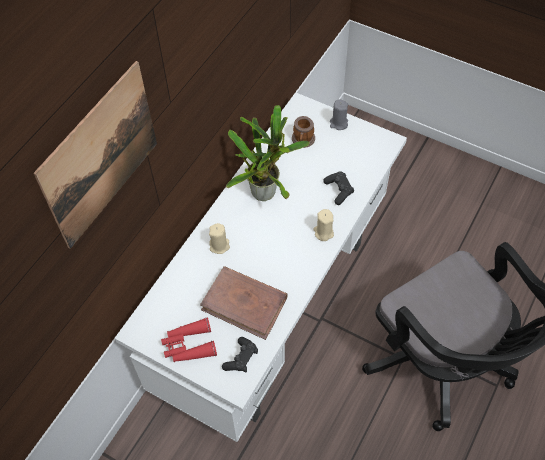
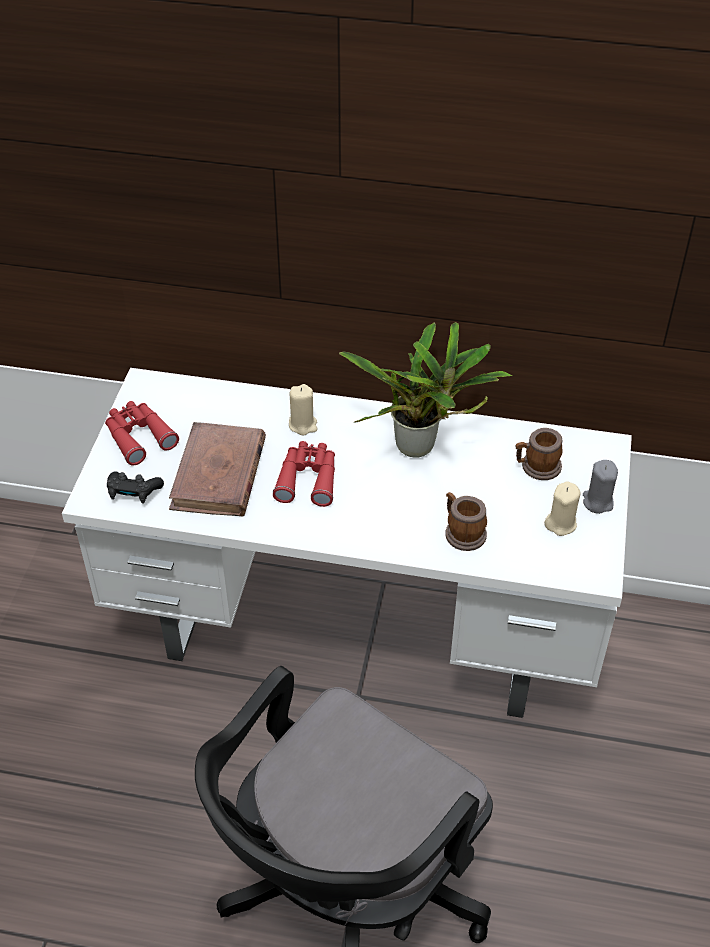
camera: 70 degrees right, 10 degrees down
(101, 156) = (184, 116): picture -> none
(268, 255) = (308, 478): none -> red binoculars
(323, 232) = (374, 531): beige candle -> beige candle (560, 523)
(339, 190) = (462, 532): black game controller -> mug

